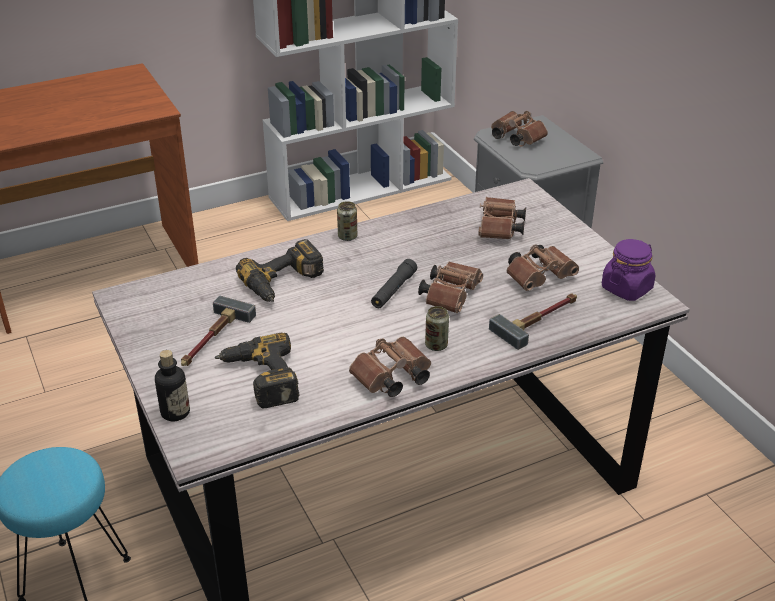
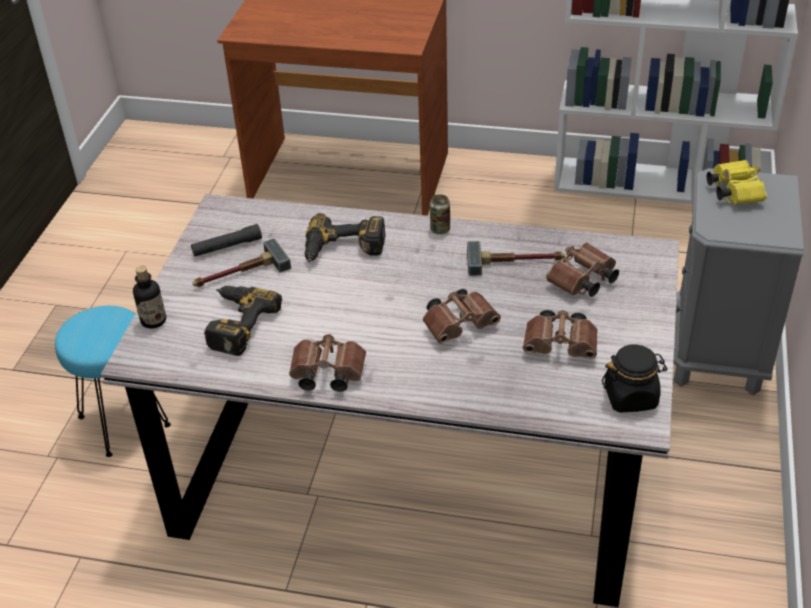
camera: 40 degrees right, 5 degrees up
(393, 290) = (420, 297): black flashlight -> black flashlight (227, 247)
(436, 345) = (395, 364): can -> none
(515, 138) = (733, 191): brown binoculars -> yellow binoculars
(540, 320) = (510, 386): hammer -> hammer (516, 262)
(626, 288) = (631, 397): purple jar -> black jar

